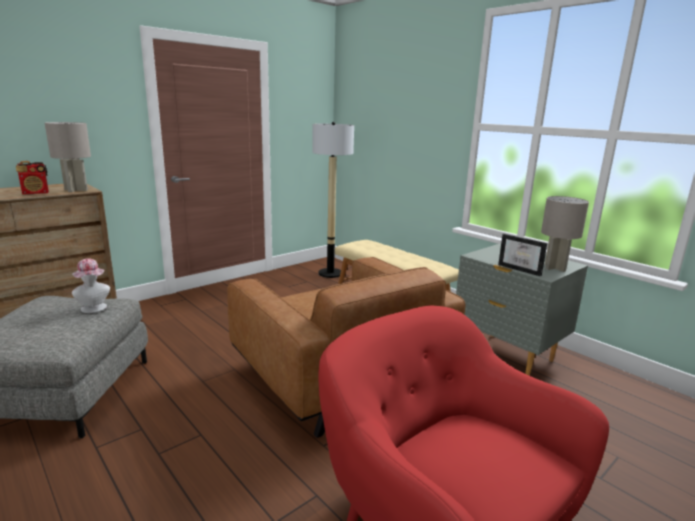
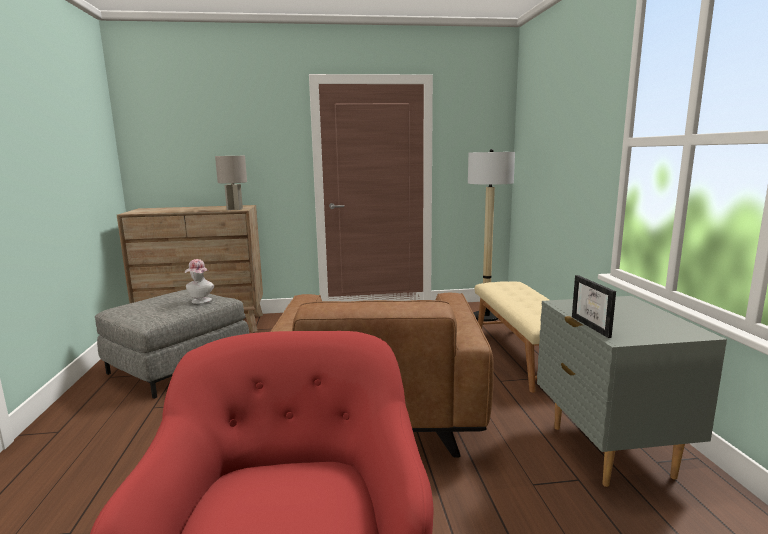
camera: 35 degrees right, 5 degrees down
(36, 193) = (206, 210): radio -> none
(555, 268) = (657, 333): grey table lamp -> none

